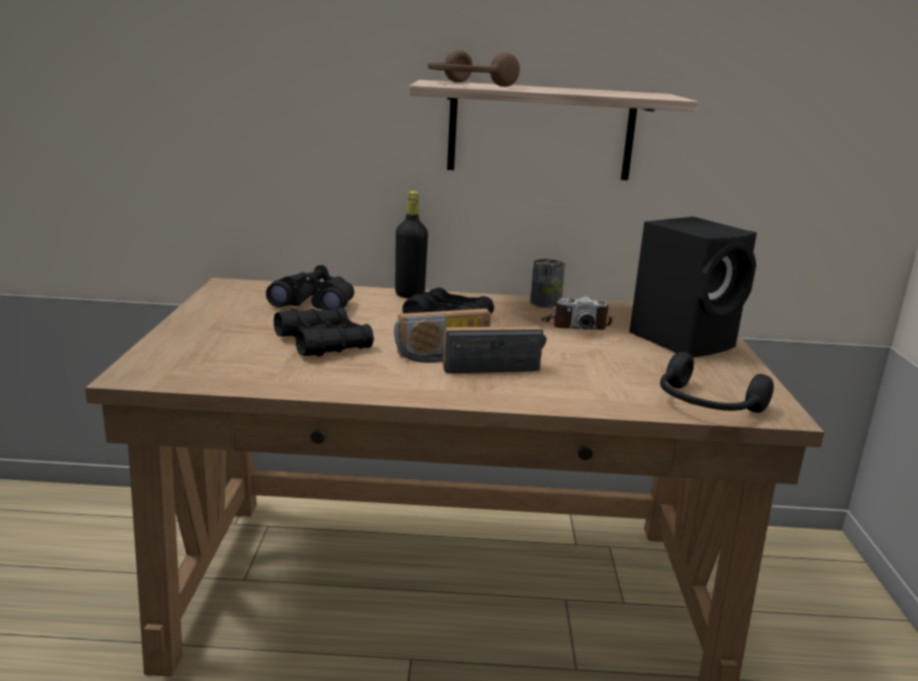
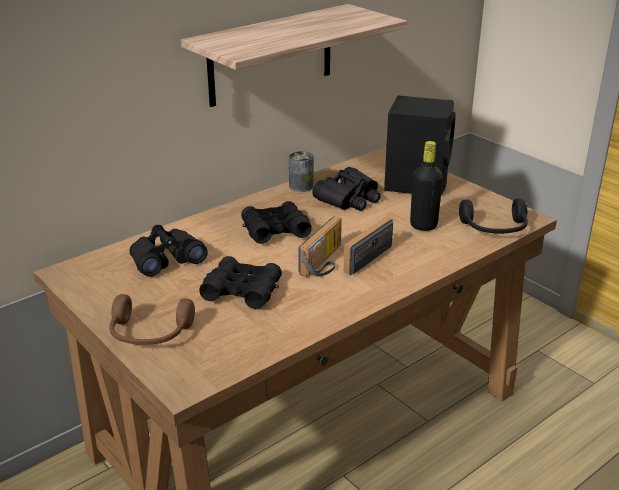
camera: 40 degrees left, 10 degrees up
(409, 295) = (210, 219): black bottle -> black bottle (423, 225)
(465, 84) = (247, 42): brown headphones -> brown headphones (149, 334)
(575, 326) = (349, 198): camera -> black binoculars

